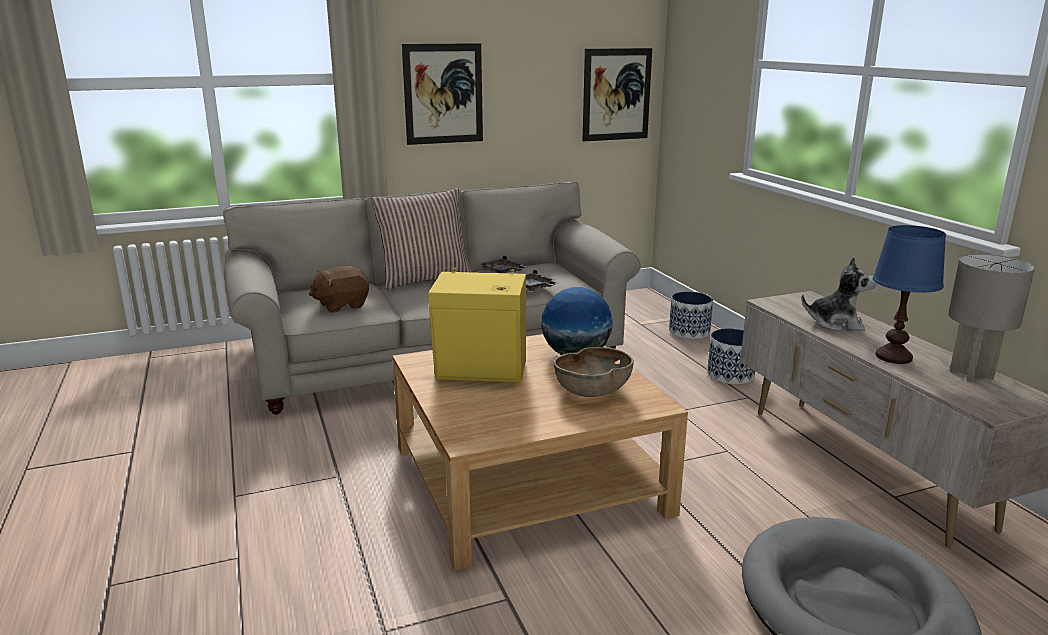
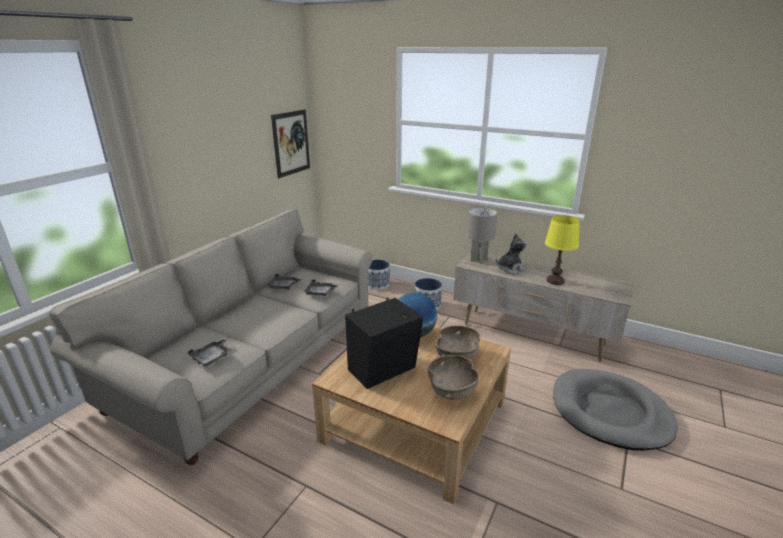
camera: 40 degrees left, 5 degrees up
(341, 305) = (212, 357): brown plush toy -> grey tray
(424, 278) = (234, 309): pillow -> none
(443, 94) = (190, 163): picture -> none
(482, 372) = (384, 370): yellow speaker -> black speaker
(525, 416) = (452, 390): none -> brown bowl
(894, 357) = (555, 281): blue table lamp -> yellow table lamp
(970, 374) = (588, 280): grey table lamp -> grey table lamp (478, 260)

